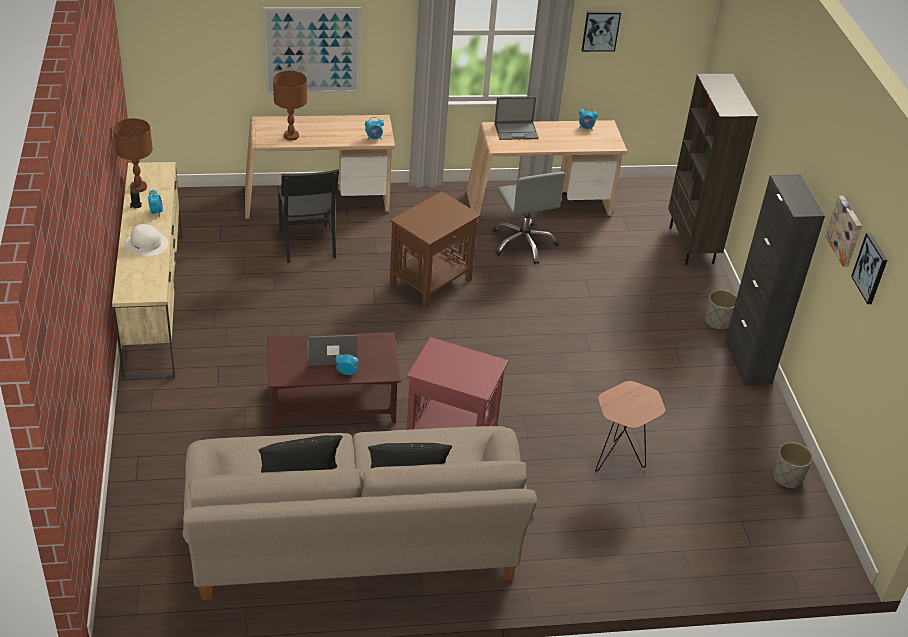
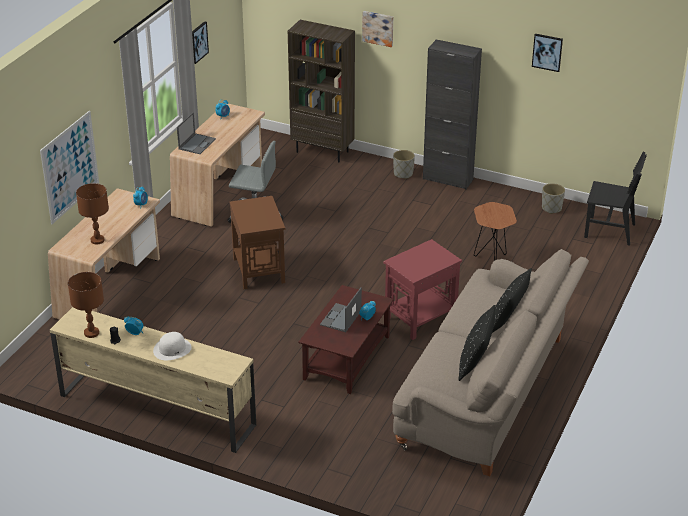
camera: 55 degrees left, 5 degrees down
(307, 243) = (158, 311): black chair -> black chair (609, 231)
(846, 231) = (507, 46): picture -> picture (378, 28)

